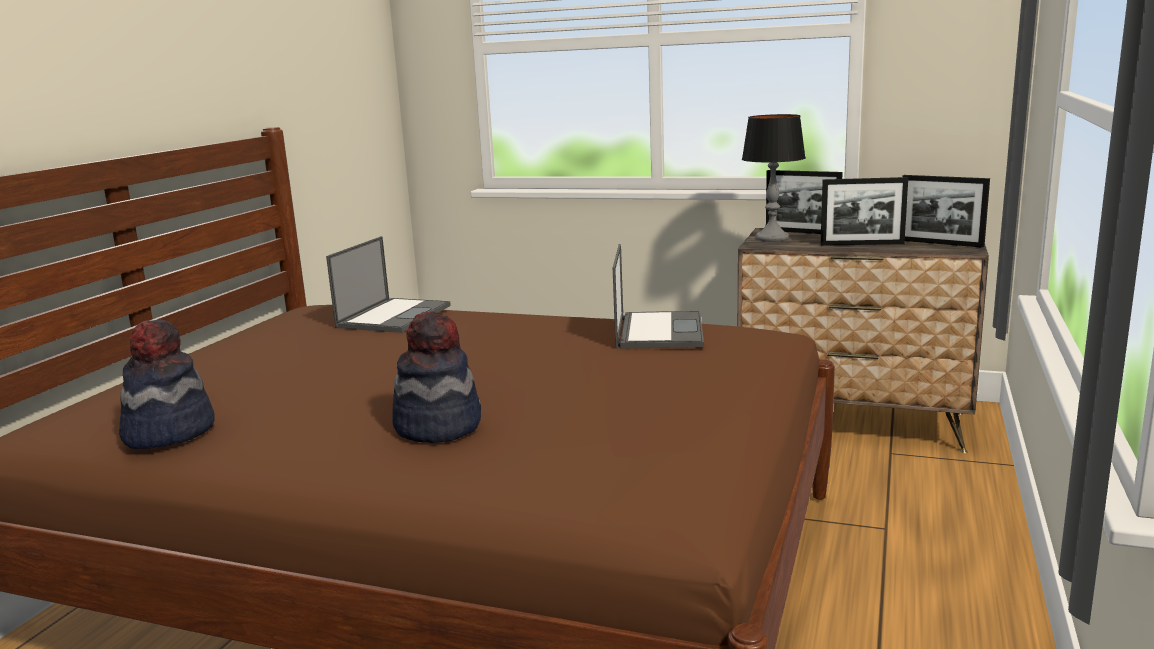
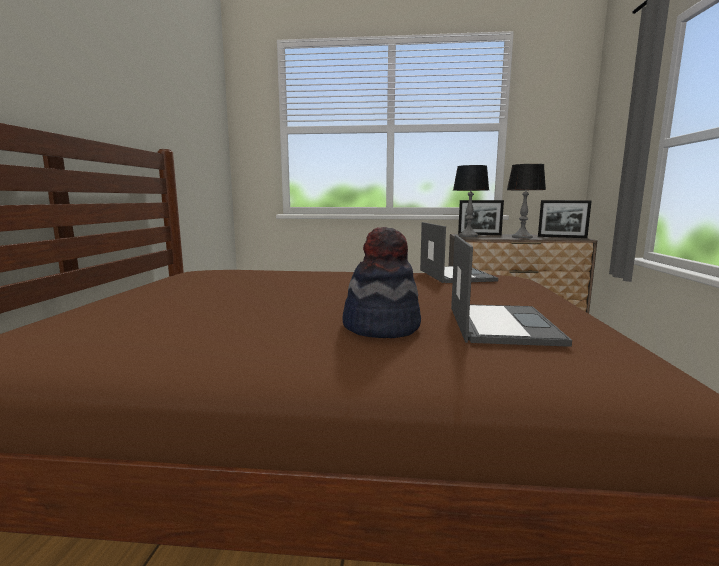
camera: 15 degrees left, 5 degrees down
(168, 432) = (126, 343): hat -> none
(394, 316) = (264, 272): laptop -> laptop (501, 324)
(862, 244) = (522, 237): picture frame -> table lamp

